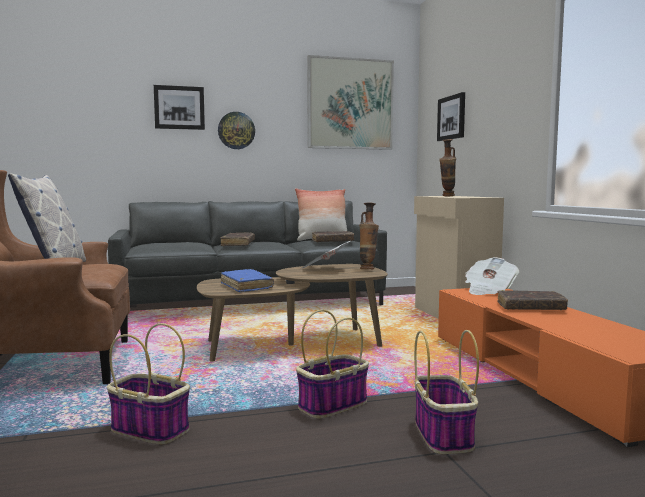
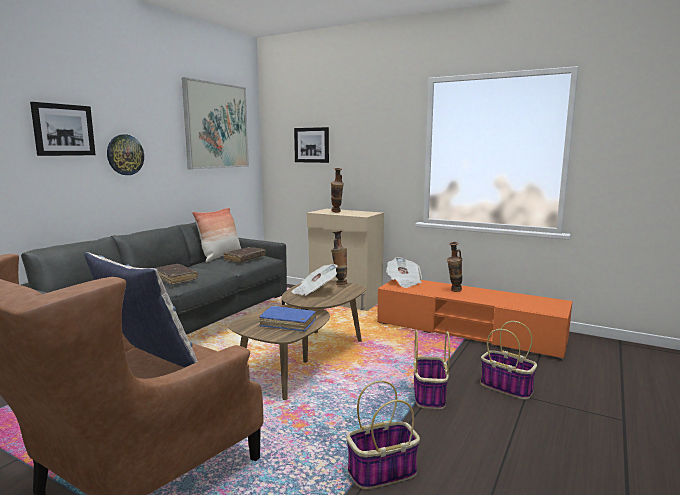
camera: 45 degrees left, 5 degrees up
(530, 307) = (454, 291): brown book -> vase

